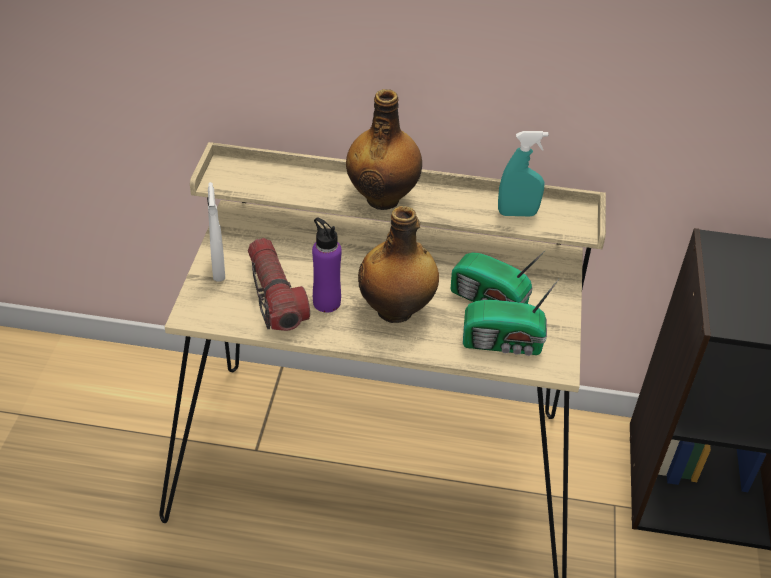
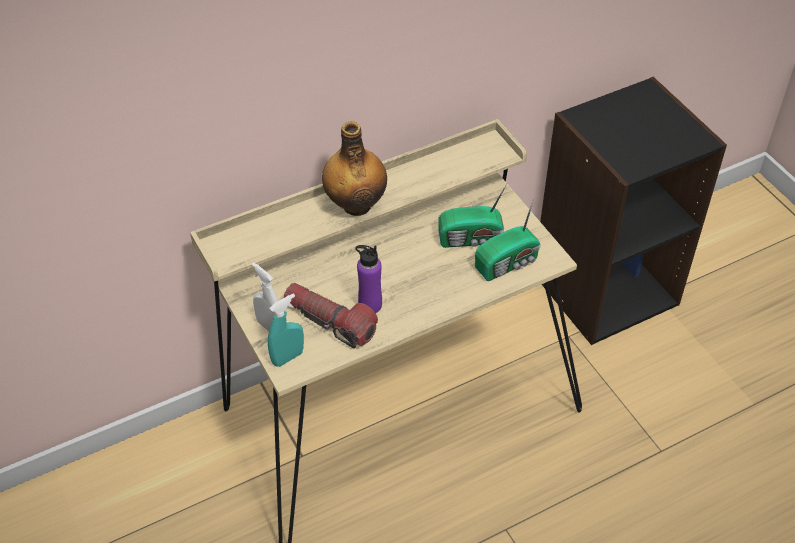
camera: 35 degrees left, 5 degrees up
(396, 310) = (421, 282): bottle -> none
(517, 213) = (453, 165): turquoise spray bottle -> turquoise spray bottle (288, 357)

